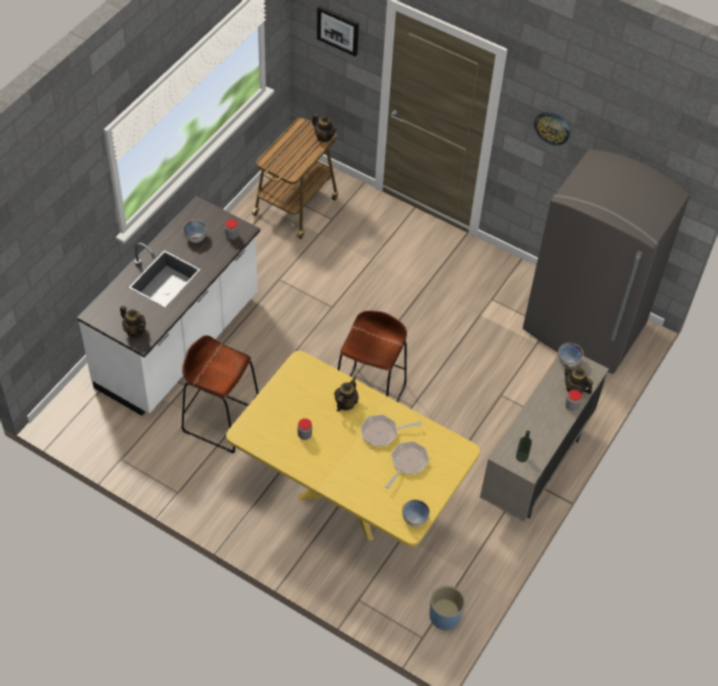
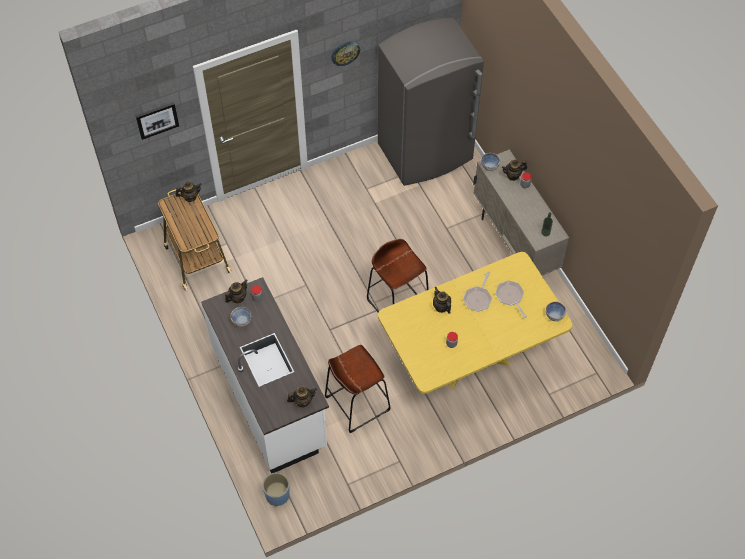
camera: 55 degrees left, 5 degrees up
(220, 220) = (237, 297): none -> teapot
(445, 616) = (589, 352): blue planter -> blue planter (277, 495)

